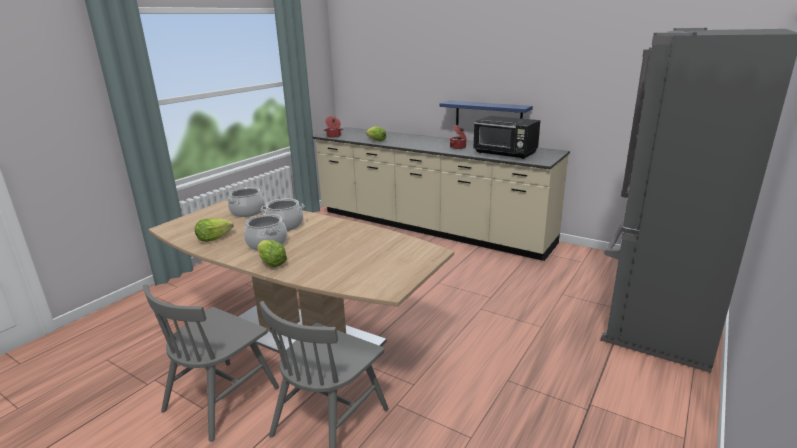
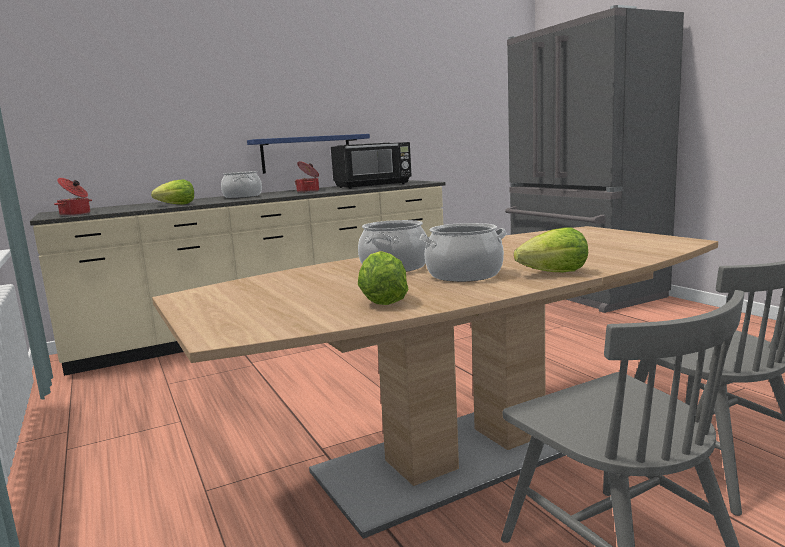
camera: 60 degrees left, 10 degrees down
(248, 212) = (275, 283): cooking pot -> cooking pot (243, 196)

